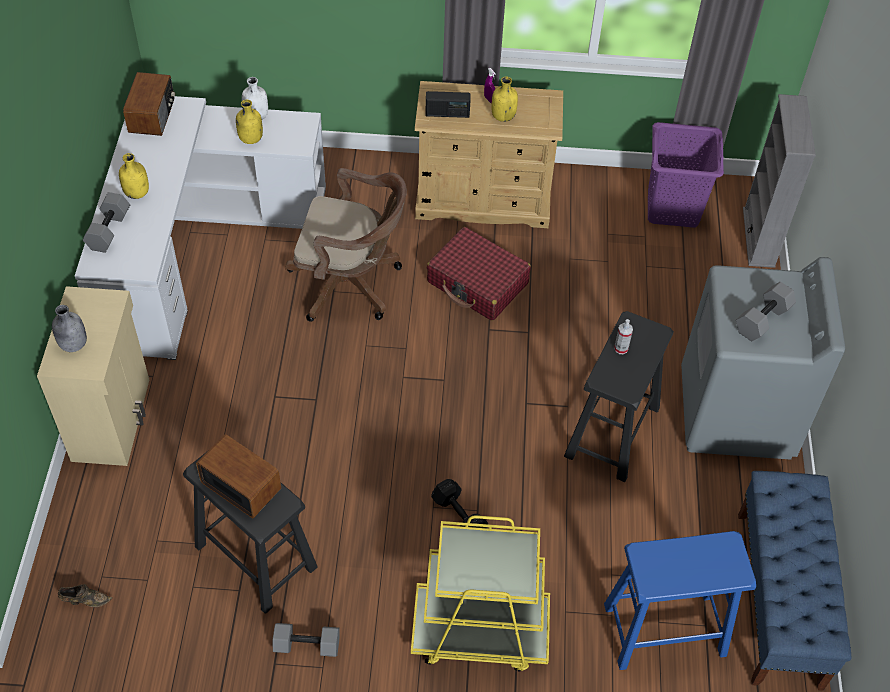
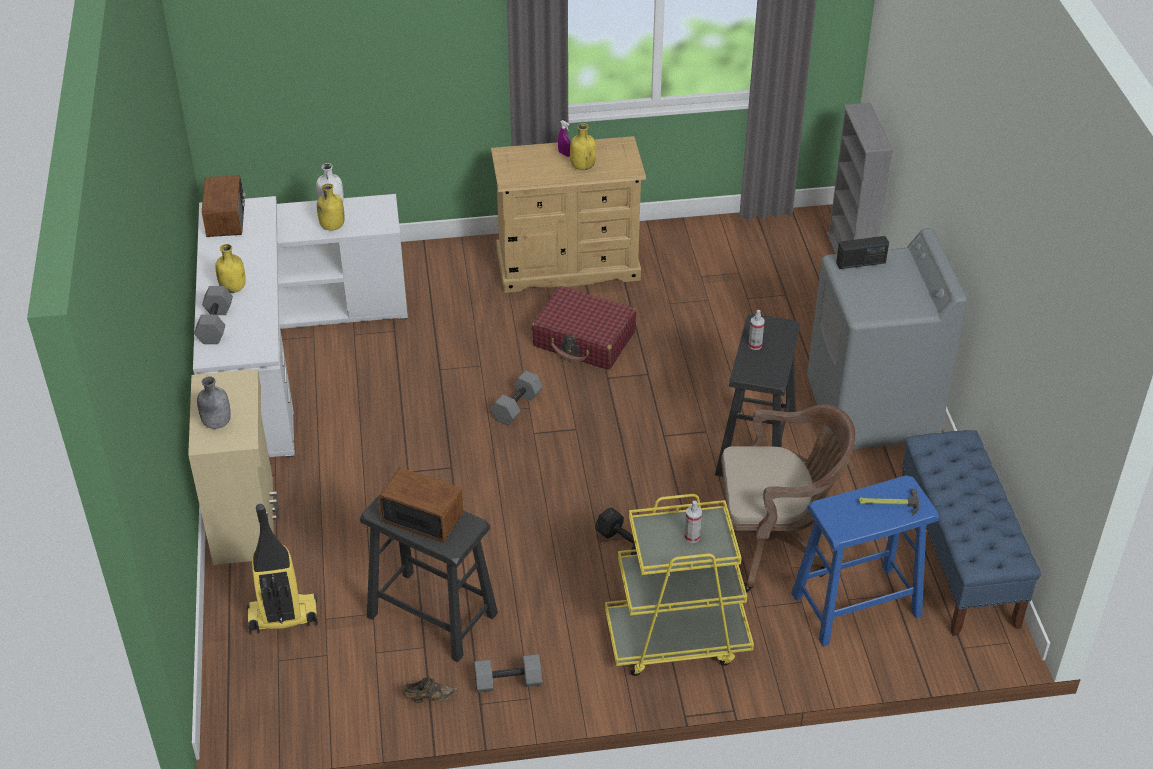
camera: 10 degrees left, 10 degrees down
(85, 600) = (267, 684): brown shoe -> brown shoe (429, 697)
(118, 531) = (282, 618): none -> vacuum cleaner
(351, 284) = (456, 360): brown office chair -> brown office chair (772, 543)
(447, 113) = (527, 172): radio -> radio (861, 263)
(497, 562) = (692, 536): none -> spray bottle
(673, 209) = (759, 244): purple laundry basket -> none
(707, 561) = (888, 503): none -> hammer
(763, 320) = (884, 292): grey dumbbell -> grey dumbbell (517, 407)

